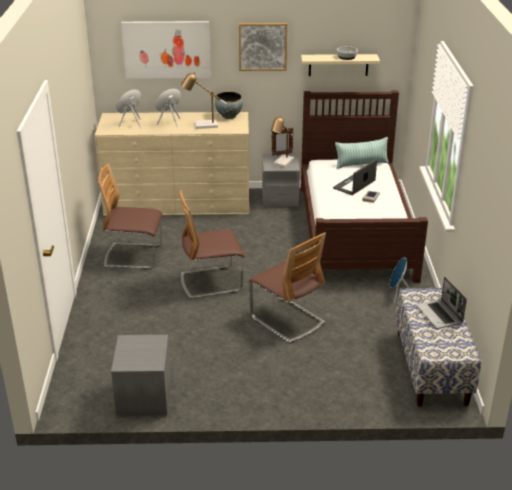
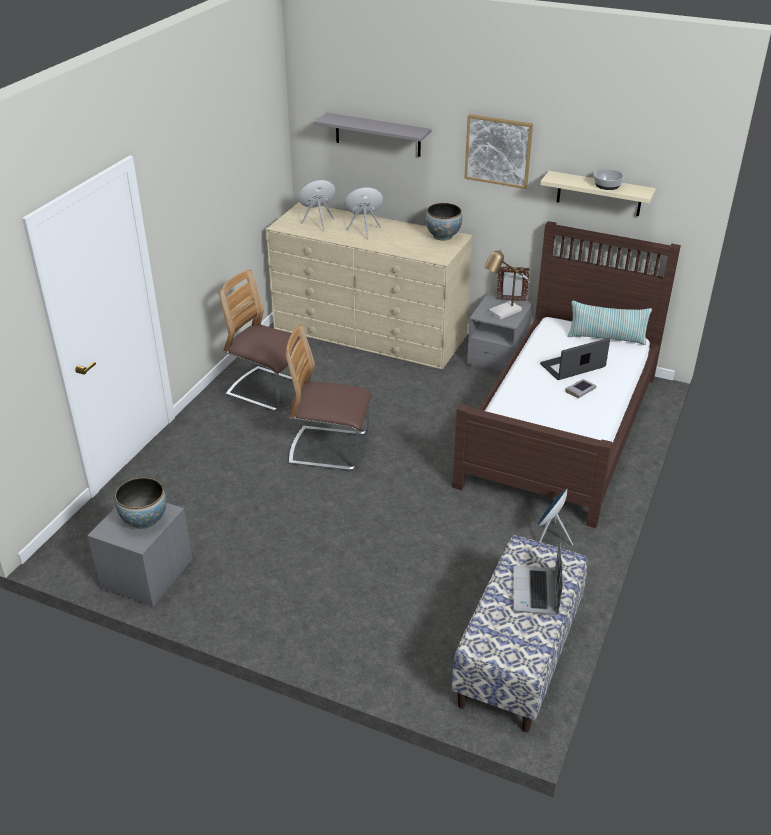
camera: 25 degrees right, 5 degrees up
(146, 350) = (145, 520): none -> bowl
(166, 49) = (377, 134): picture -> grey shelf
(202, 126) = (399, 243): table lamp -> none
(287, 320) = (382, 528): chair -> none

